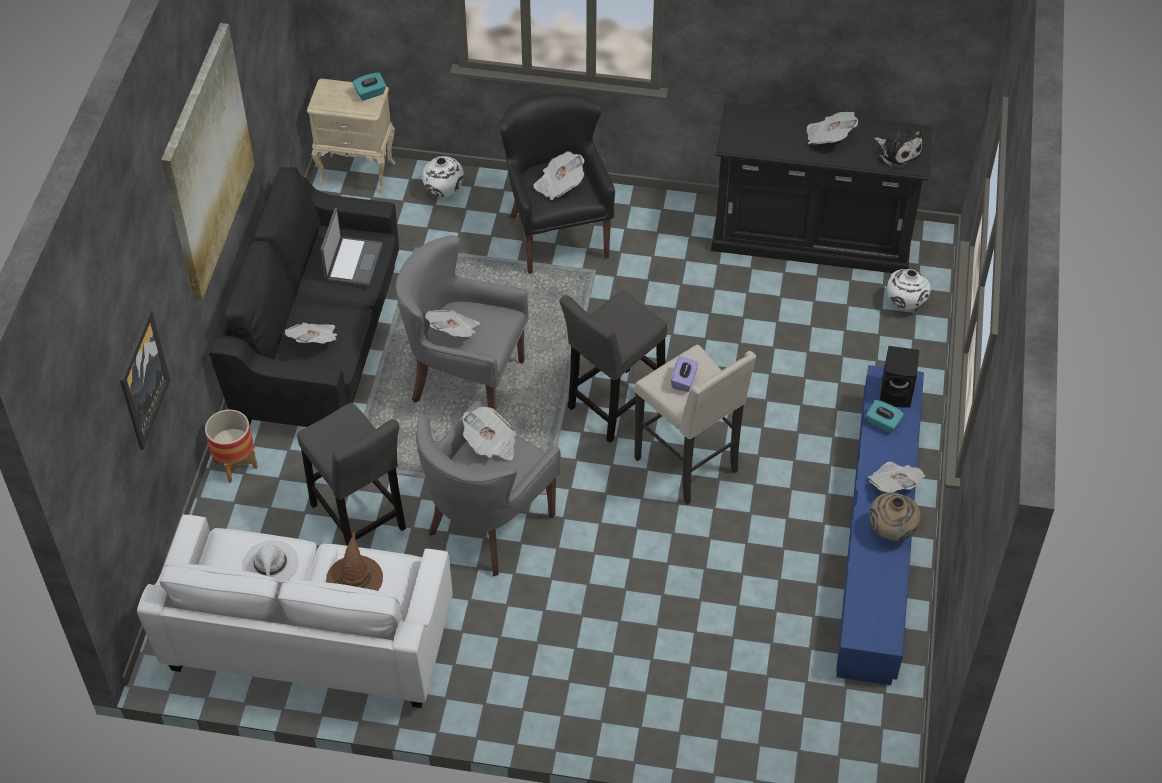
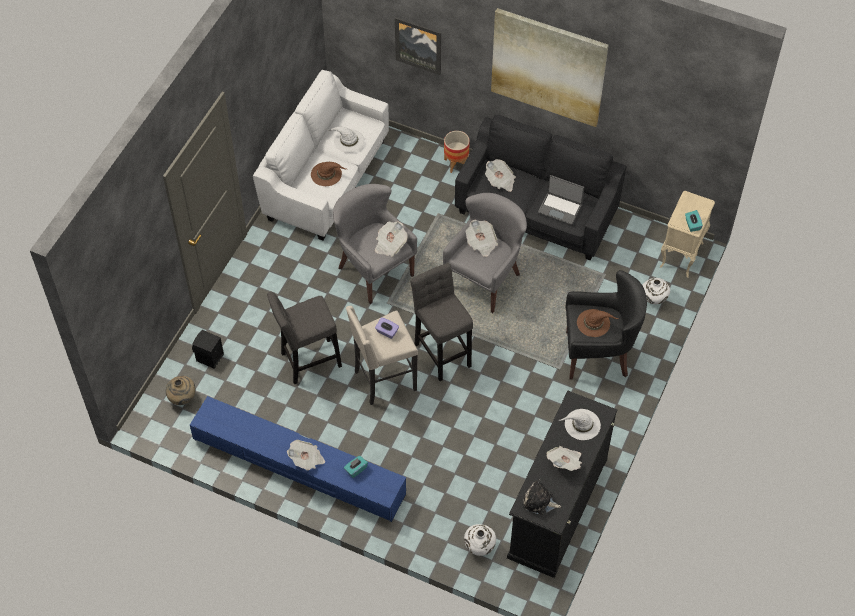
camera: 105 degrees right, 5 degrees up
(359, 521) = (397, 212): grey stool -> grey stool (308, 361)
(559, 185) = (594, 323): newspaper -> brown hat
(764, 131) = (582, 424): none -> white hat
(891, 532) = (273, 447): beige vase -> beige vase (182, 399)
(897, 152) = (539, 501): plush toy -> plush toy turned 45 degrees clockwise
(897, 393) = (377, 486): black speaker -> black speaker (209, 358)

